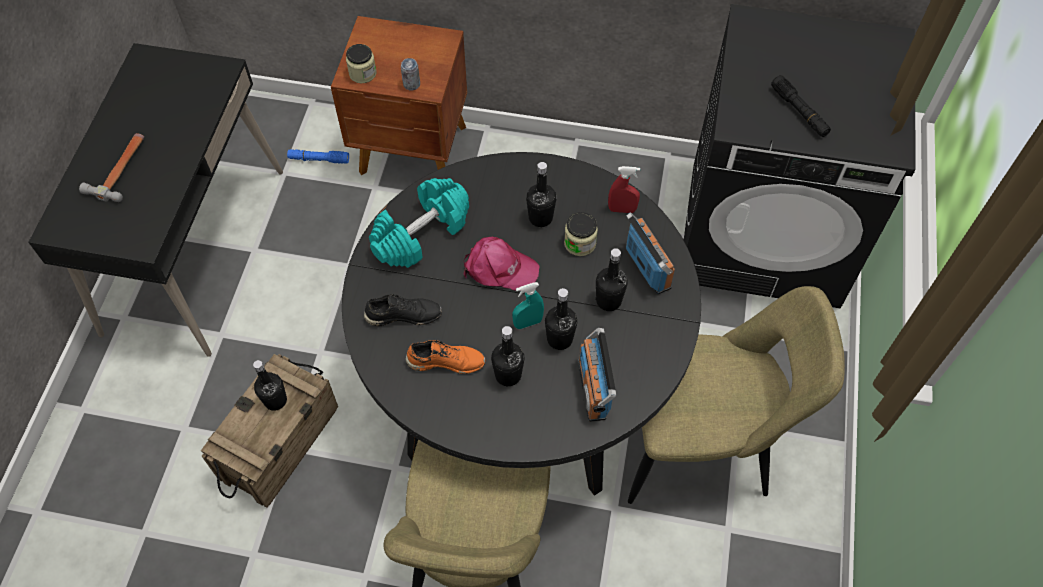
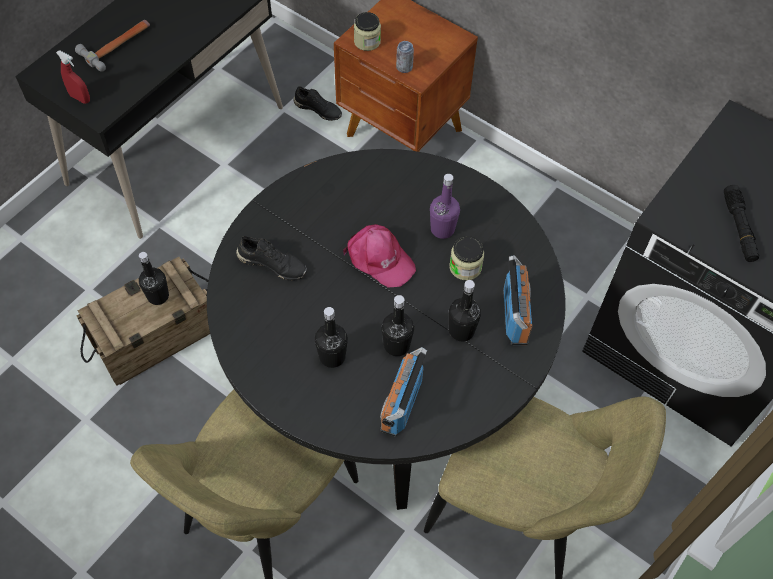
camera: 25 degrees right, 0 degrees up
(318, 159) = (318, 109): blue flashlight -> black shoe
(421, 233) = (329, 199): turquoise dumbbell -> none
(446, 361) = (285, 320): orange shoe -> none
(528, 323) = (376, 318): turquoise spray bottle -> none
(540, 218) = (442, 229): black bottle -> purple bottle
(622, 209) = (522, 253): red spray bottle -> red spray bottle (80, 98)

